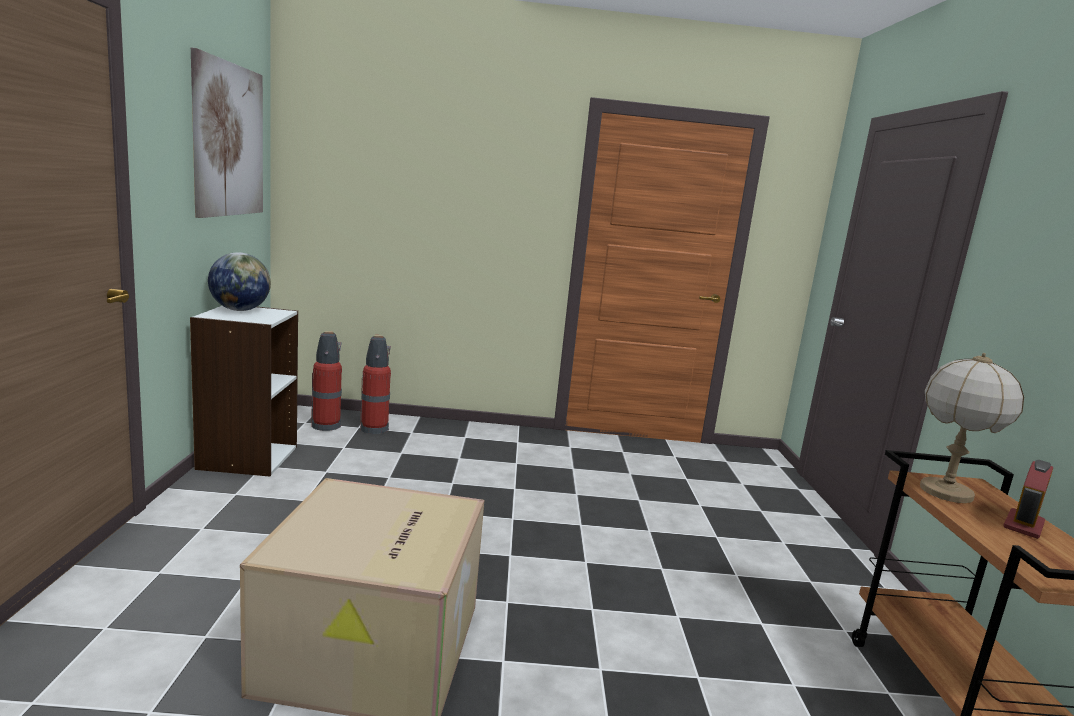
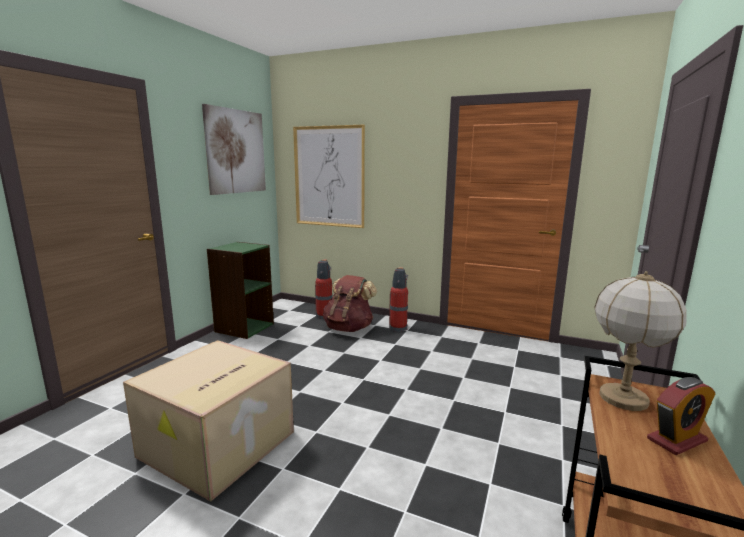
camera: 25 degrees right, 0 degrees up
(240, 310) = (238, 245): globe -> none
(247, 457) = (244, 327): white bookcase -> green bookcase
(326, 425) = (299, 312): fire extinguisher -> fire extinguisher (398, 328)
(381, 197) = (329, 177): none -> picture
(429, 445) = (349, 328): none -> brown backpack

